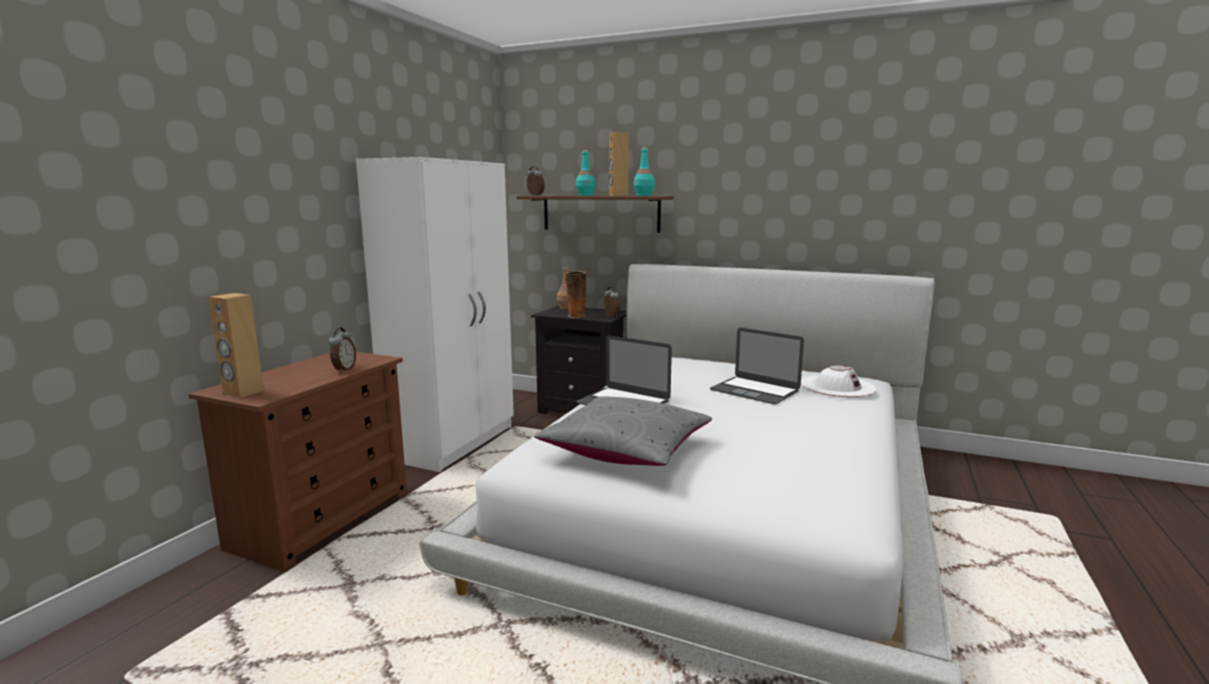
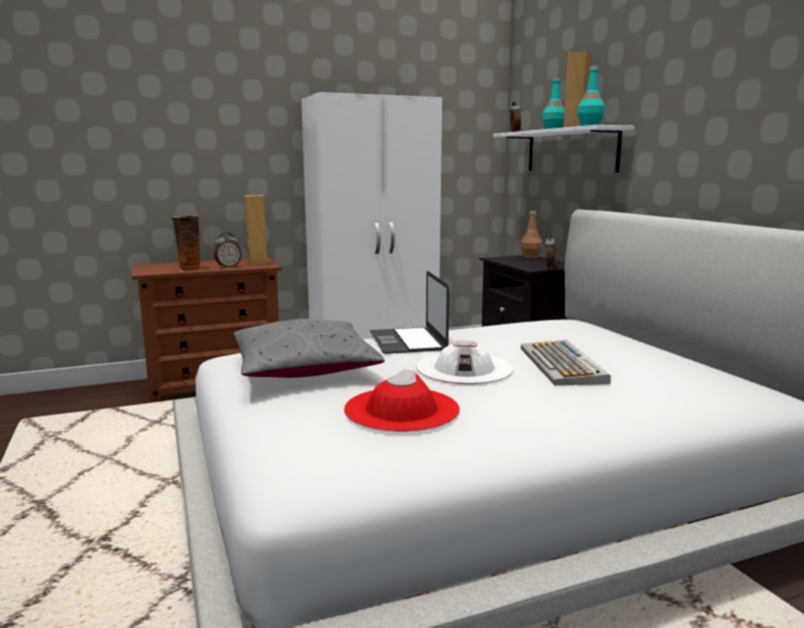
camera: 45 degrees right, 0 degrees up
(243, 392) = (150, 268): brown speaker -> brown speaker (257, 264)
(576, 316) = (514, 263): vase -> vase (189, 269)
(600, 213) = (571, 151): brown shelf -> white shelf
(754, 390) = (563, 365): laptop -> keyboard
(769, 452) = (401, 410): none -> red hat
(837, 386) = (686, 389): white hat -> white hat (464, 369)

